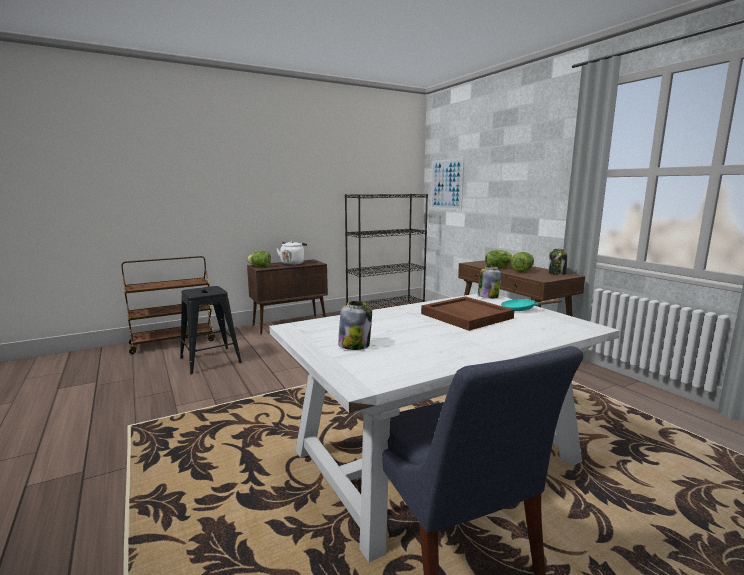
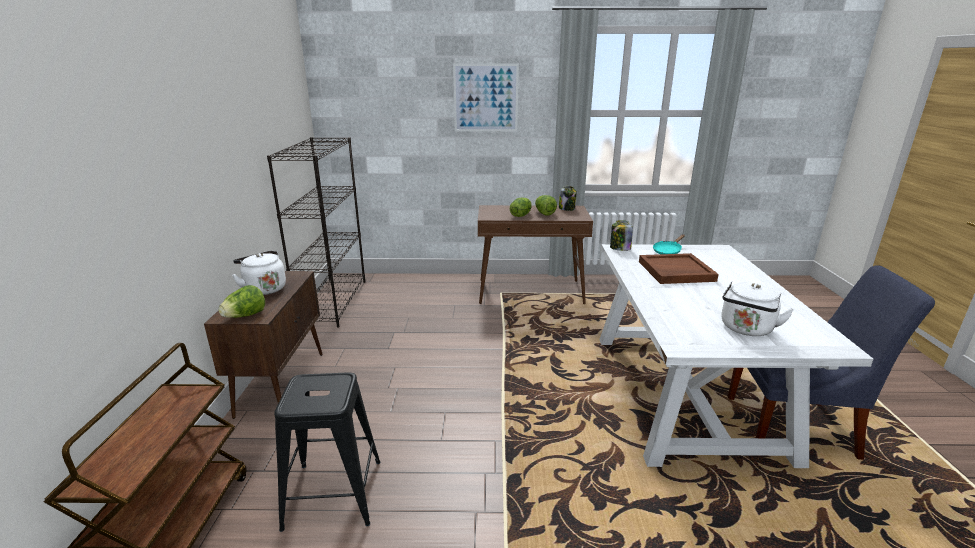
camera: 60 degrees left, 10 degrees up
(354, 345) = (746, 329): jar -> white kettle
(447, 184) = (364, 121): picture -> picture (485, 98)

